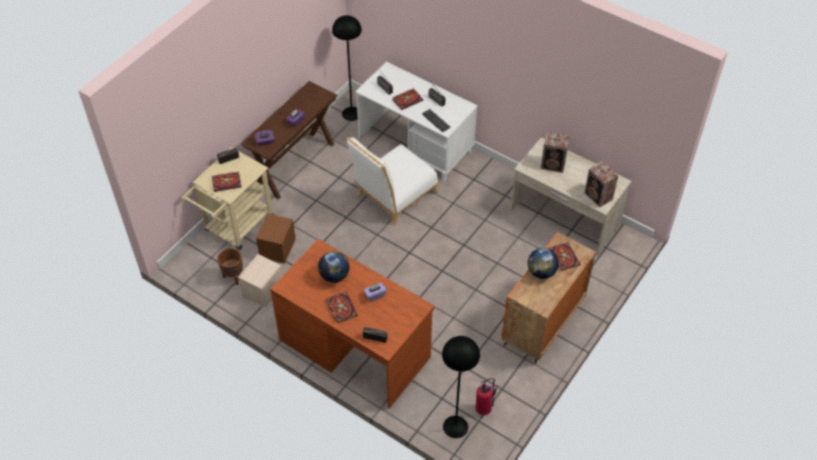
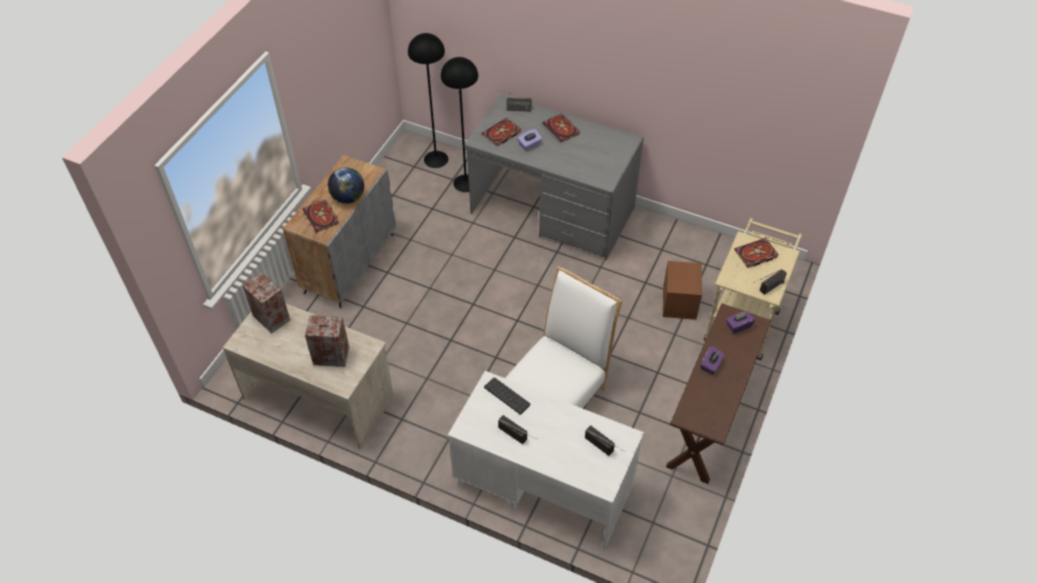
camera: 170 degrees right, 0 degrees up
(233, 277) = (714, 262): brown planter -> none
(263, 291) = (673, 252): beige storage box -> none
(334, 276) = (579, 157): globe -> none
(352, 113) = (658, 531): black floor lamp -> black floor lamp (465, 183)
(355, 347) = (552, 211): brown desk -> grey desk
(407, 99) = (557, 428): book -> book (501, 134)
(483, 408) = (410, 176): fire extinguisher -> none
(543, 322) = (349, 263): orange cabinet -> grey cabinet

